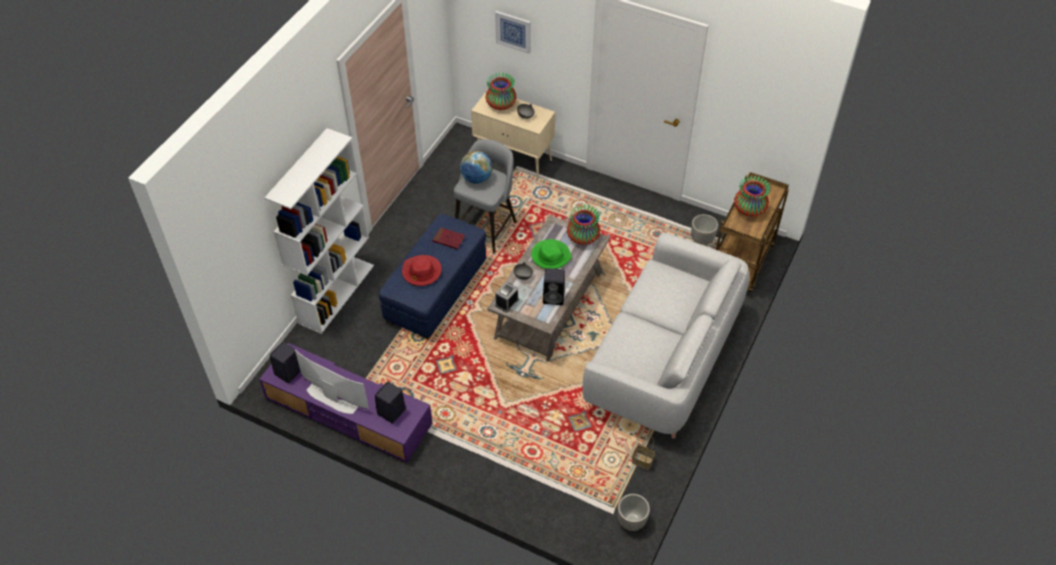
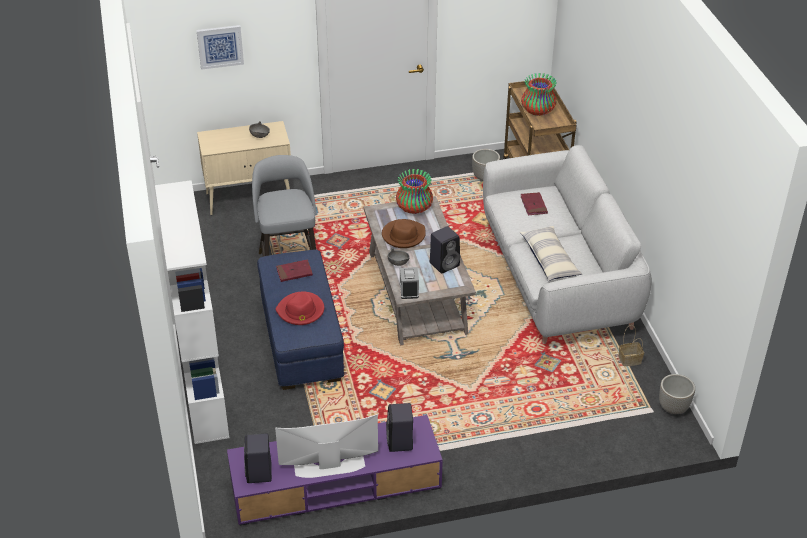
camera: 40 degrees left, 10 degrees down
(476, 179) = (275, 204): globe -> none
(501, 104) = (225, 138): vase -> none
(550, 256) = (403, 235): green hat -> brown hat
(632, 343) = (549, 260): none -> pillow
(672, 289) = (533, 205): none -> red book

